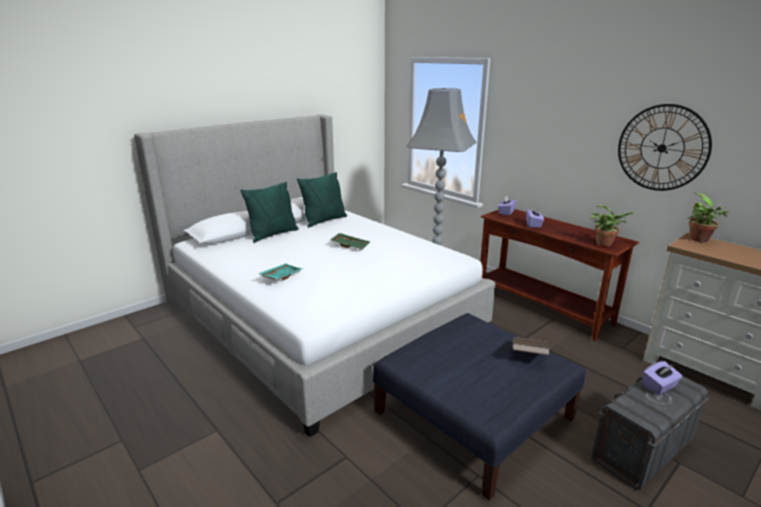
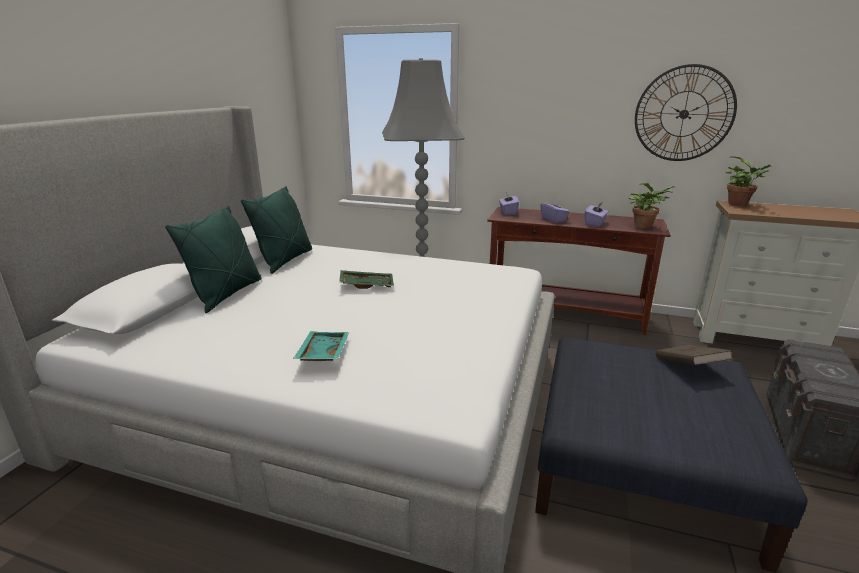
camera: 30 degrees left, 0 degrees up
(659, 386) = (817, 360): purple tissue box -> purple tissue box (595, 223)

